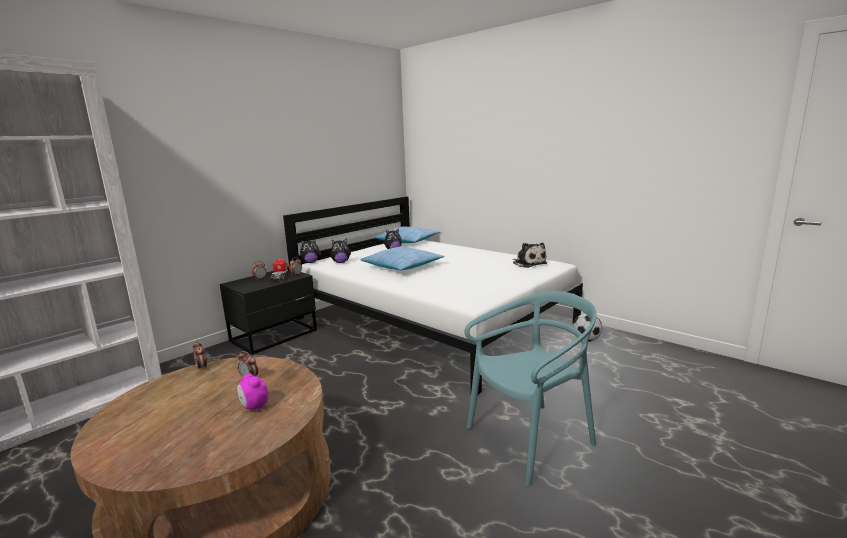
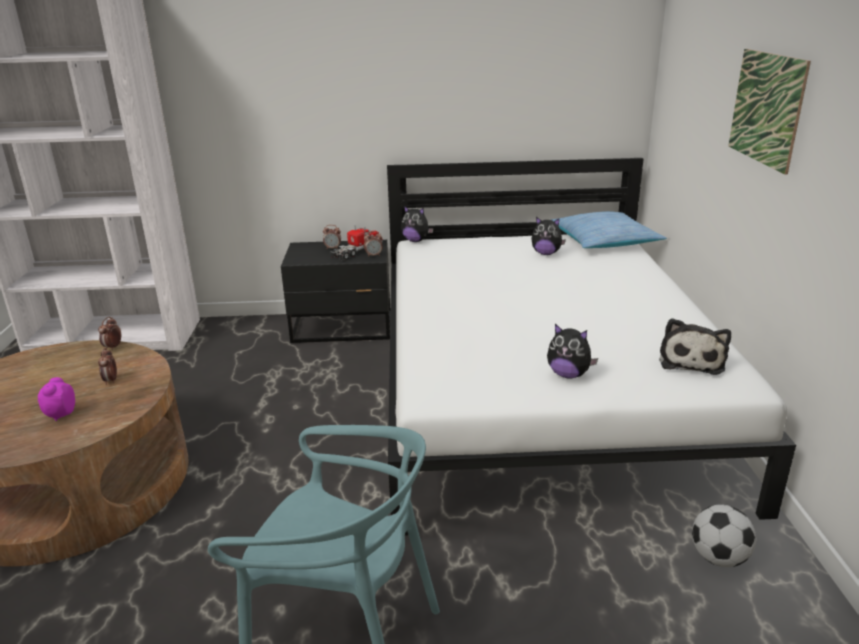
camera: 45 degrees right, 10 degrees up
(341, 262) = (444, 253): plush toy -> plush toy (568, 374)
(402, 266) = (494, 289): pillow -> none
(510, 149) = (766, 108): none -> picture

